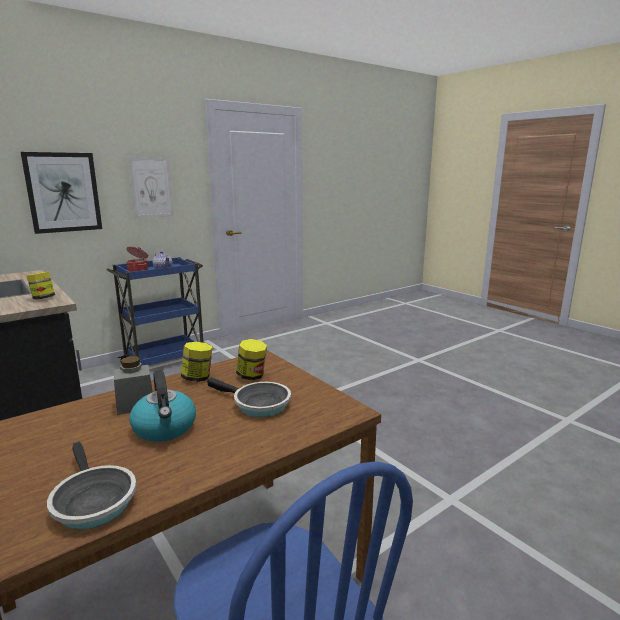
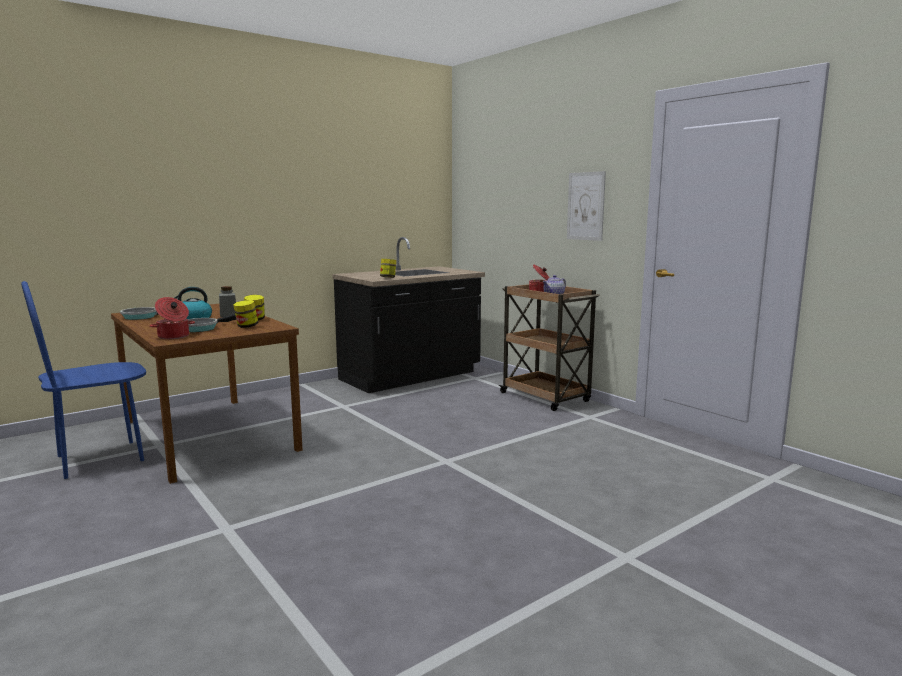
camera: 90 degrees right, 5 degrees down
(63, 192) = (522, 208): picture -> none
(165, 360) = (546, 397): blue cart -> brown cart
(321, 412) = (173, 337): none -> cooking pot

